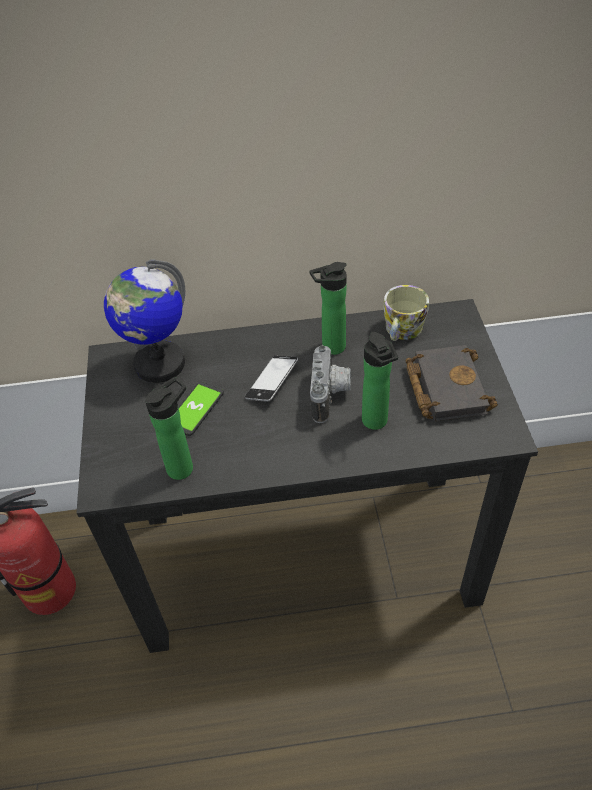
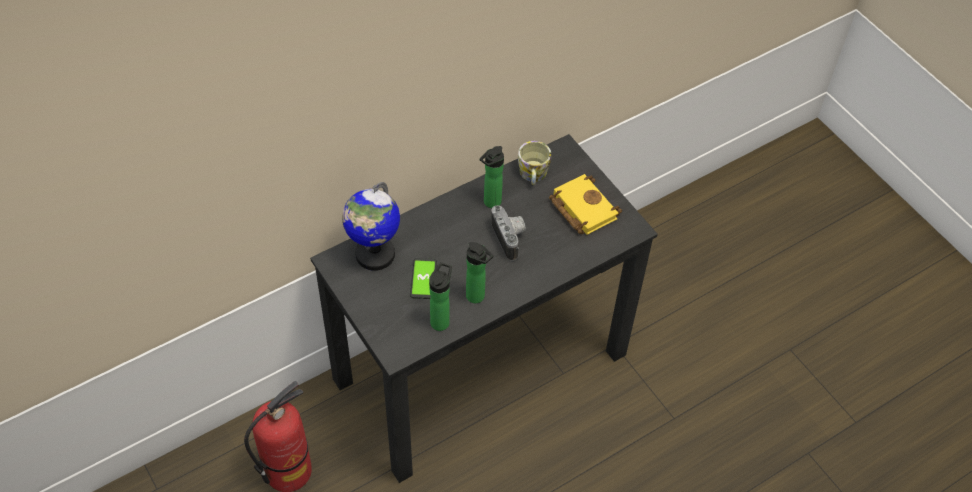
camera: 30 degrees left, 5 degrees up
(272, 382) = (464, 242): phone -> none
(376, 423) = (550, 248): bottle -> bottle (477, 297)
(444, 387) = (581, 208): black book -> yellow book

